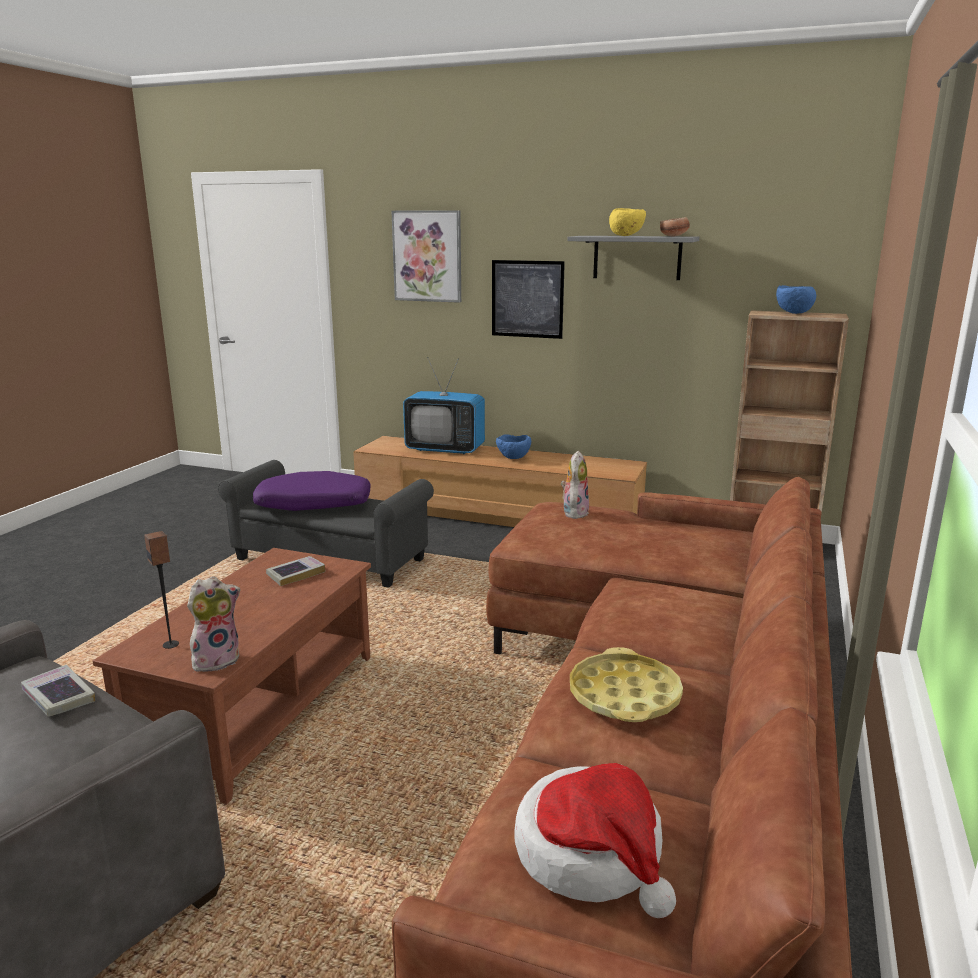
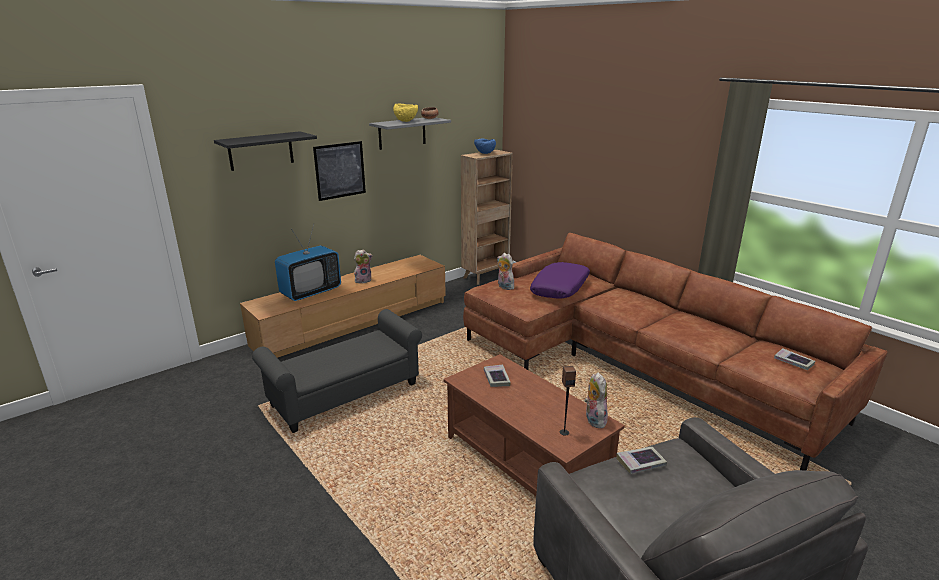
camera: 60 degrees left, 5 degrees up
(313, 505) = (333, 360): purple pillow -> purple pillow (560, 288)
(427, 256) = (261, 151): picture -> black shelf
(513, 459) = (363, 280): blue bowl -> plush toy
(592, 854) = (793, 362): hat -> book
(624, 696) = (696, 330): yellow tray -> none

